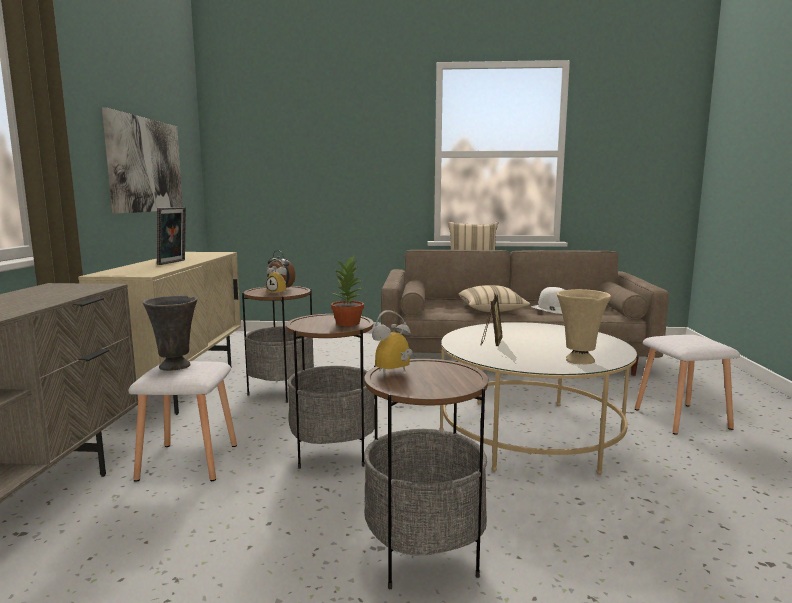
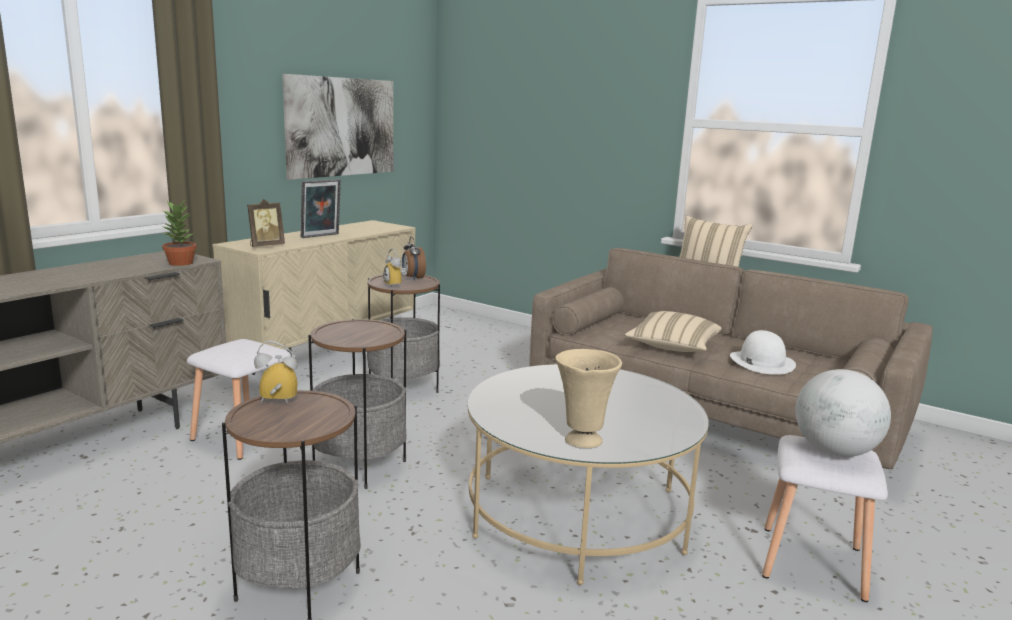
camera: 30 degrees right, 5 degrees up
(176, 367) = (236, 346): grey vase -> none
(348, 323) = (370, 337): potted plant -> potted plant (181, 263)
(491, 343) = (538, 392): picture frame -> picture frame (265, 246)
(689, 338) = (835, 452): none -> globe

